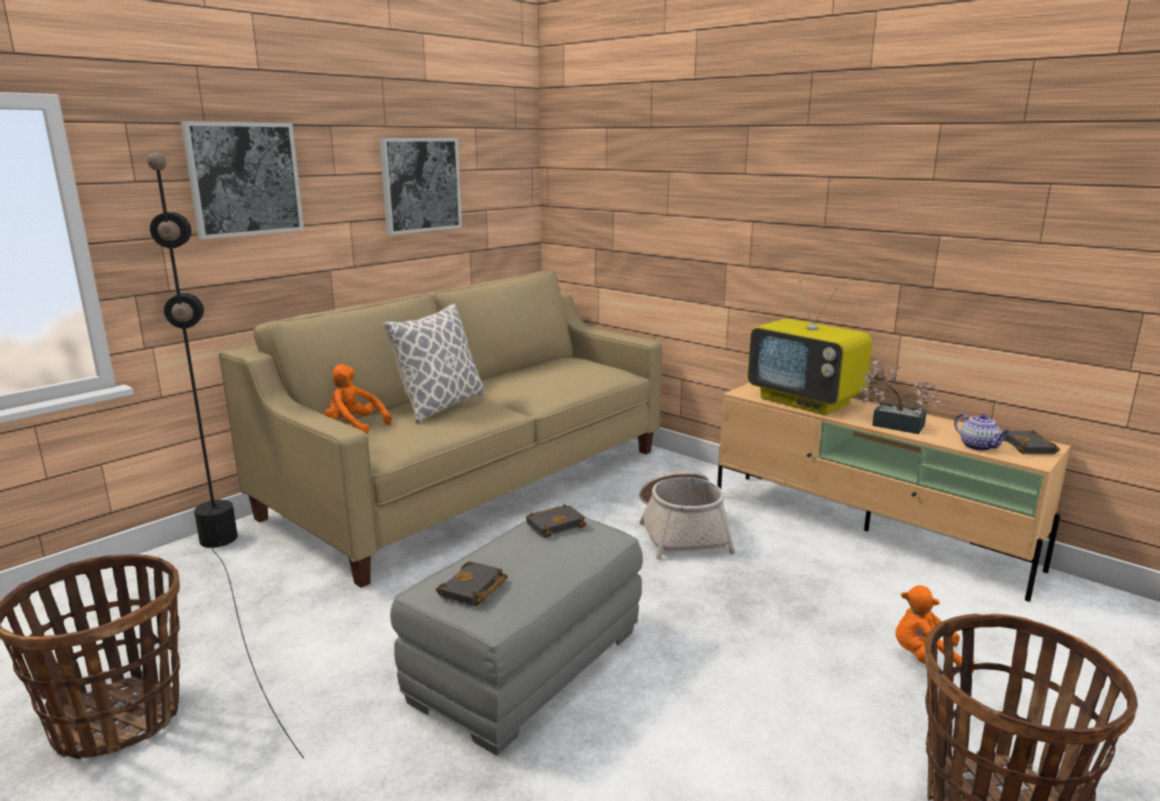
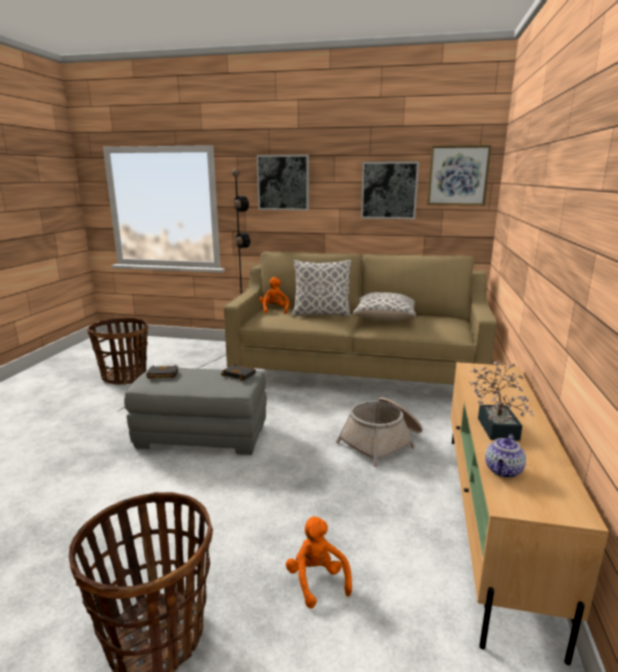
camera: 60 degrees right, 0 degrees up
(499, 159) = (458, 175): none -> picture
(522, 383) = (384, 319): none -> pillow
(805, 401) = (491, 388): television -> none
(1030, 447) = (551, 501): black book -> none

